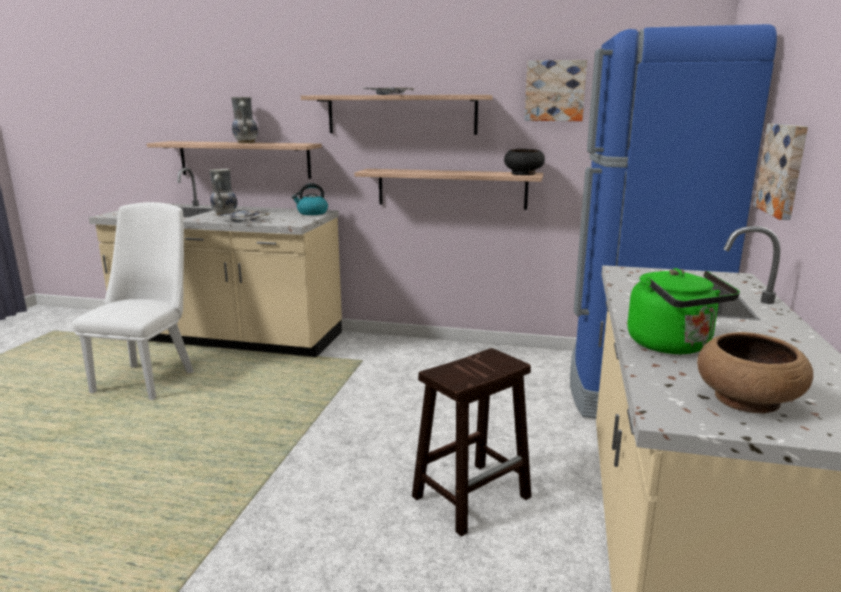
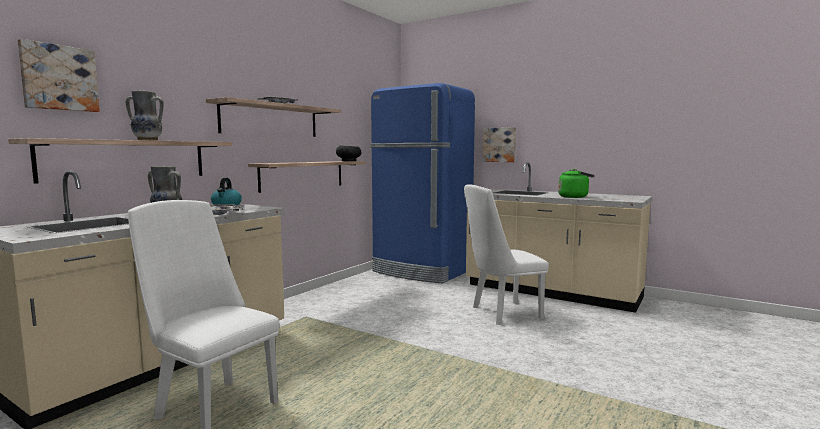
camera: 70 degrees left, 10 degrees down
(472, 496) = (501, 313): brown stool -> white chair
(555, 91) = (347, 111): picture -> picture (59, 78)
(747, 401) = (619, 198): brown bowl -> none

